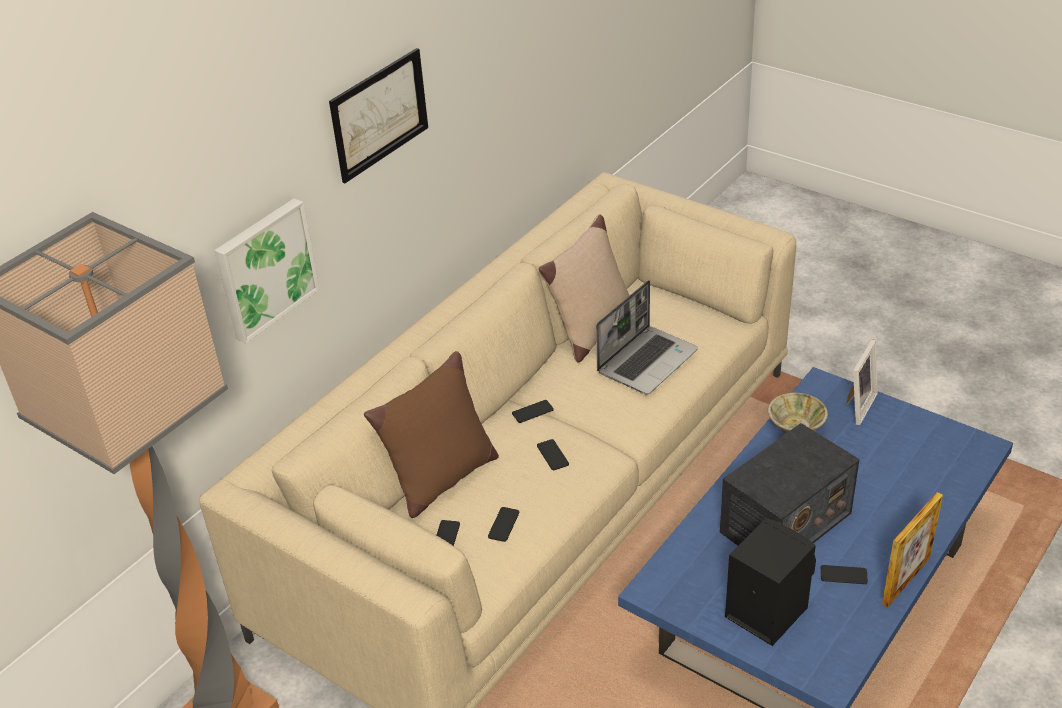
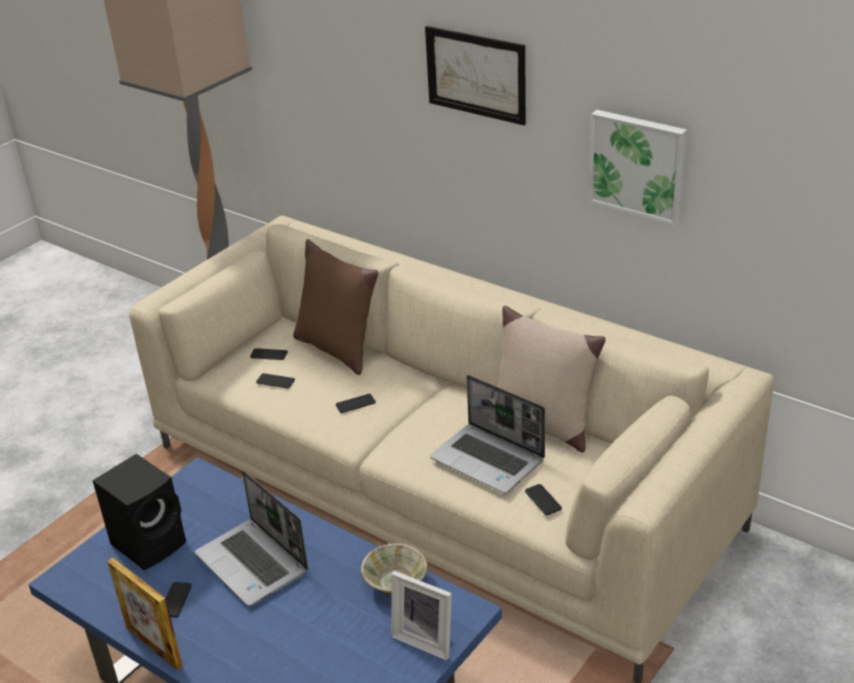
camera: 90 degrees right, 5 degrees down
(264, 268) = (356, 110): picture -> picture (638, 165)
(532, 412) = (419, 392): phone -> phone (543, 500)
(785, 523) = (254, 564): radio -> laptop

